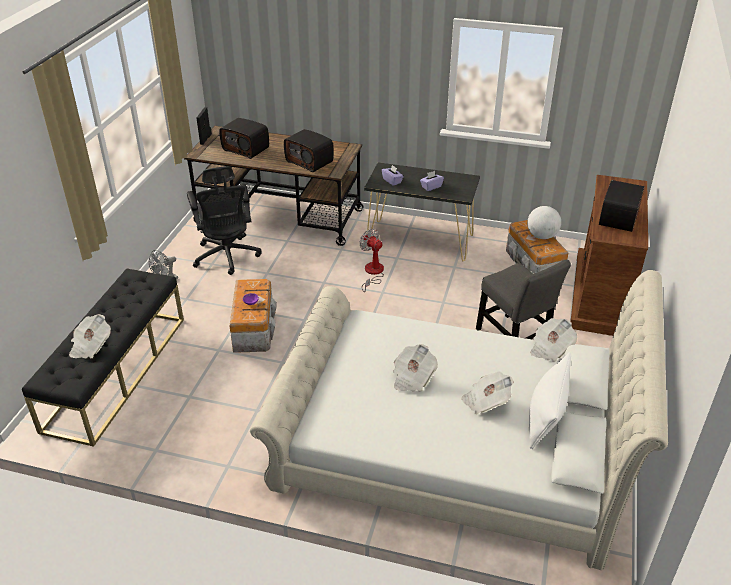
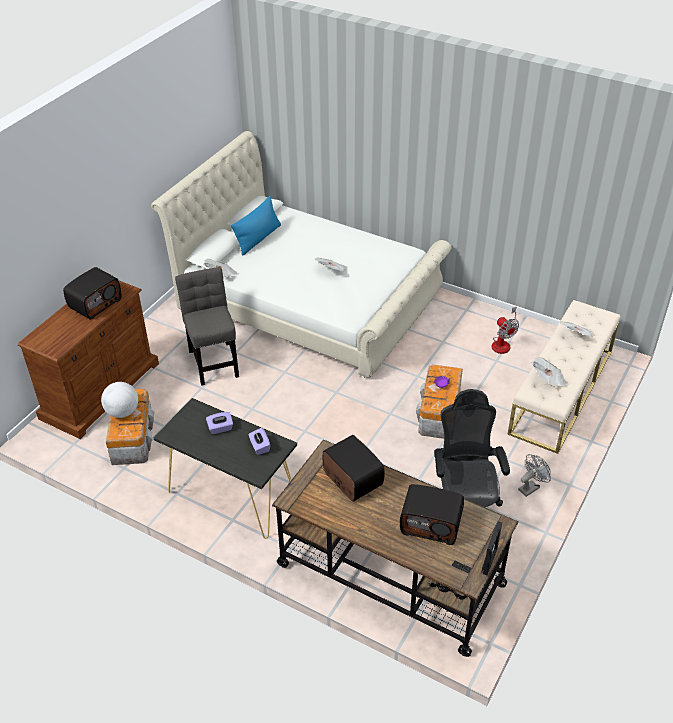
camera: 165 degrees left, 5 degrees up
(116, 372) = (561, 391): black bench -> beige bench
(246, 149) = (431, 524): radio -> radio turned 150 degrees clockwise
(372, 273) = (305, 457): fan -> fan (503, 343)
(485, 401) = (291, 251): newspaper -> newspaper (548, 380)
(545, 416) = (258, 239): white pillow -> blue pillow

